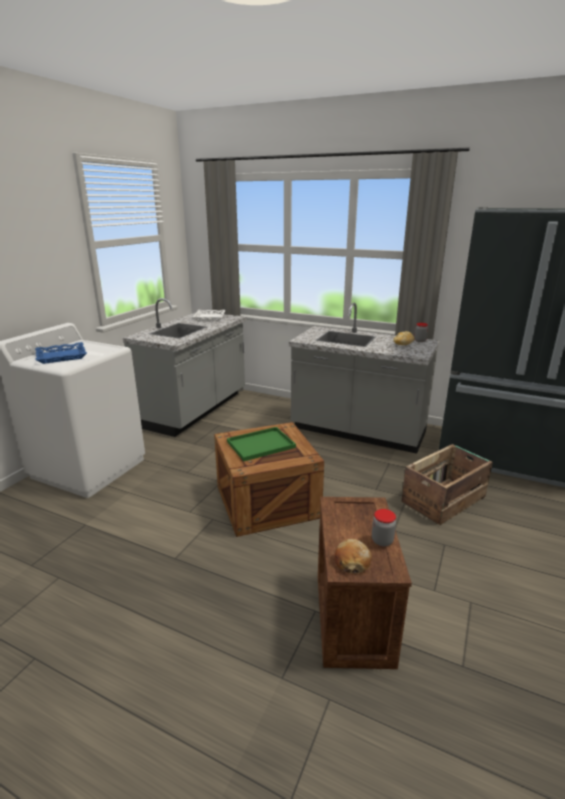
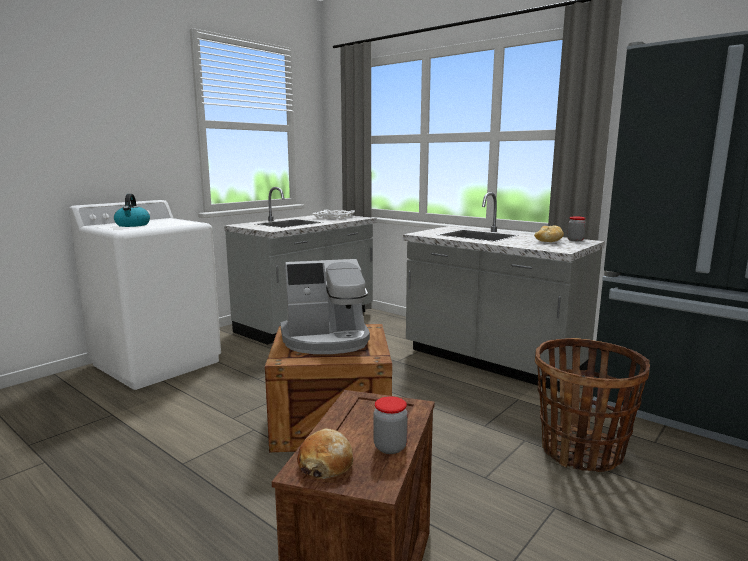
camera: 15 degrees right, 10 degrees down
(61, 356) = (133, 225): blue tray -> kettle
(261, 444) = (326, 339): green tray -> coffee machine
(444, 499) = (581, 451): crate -> basket

